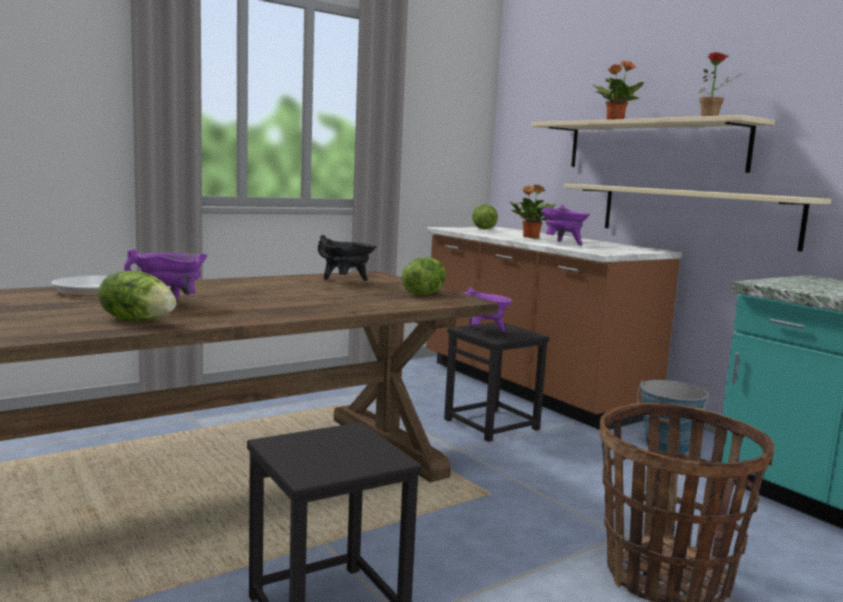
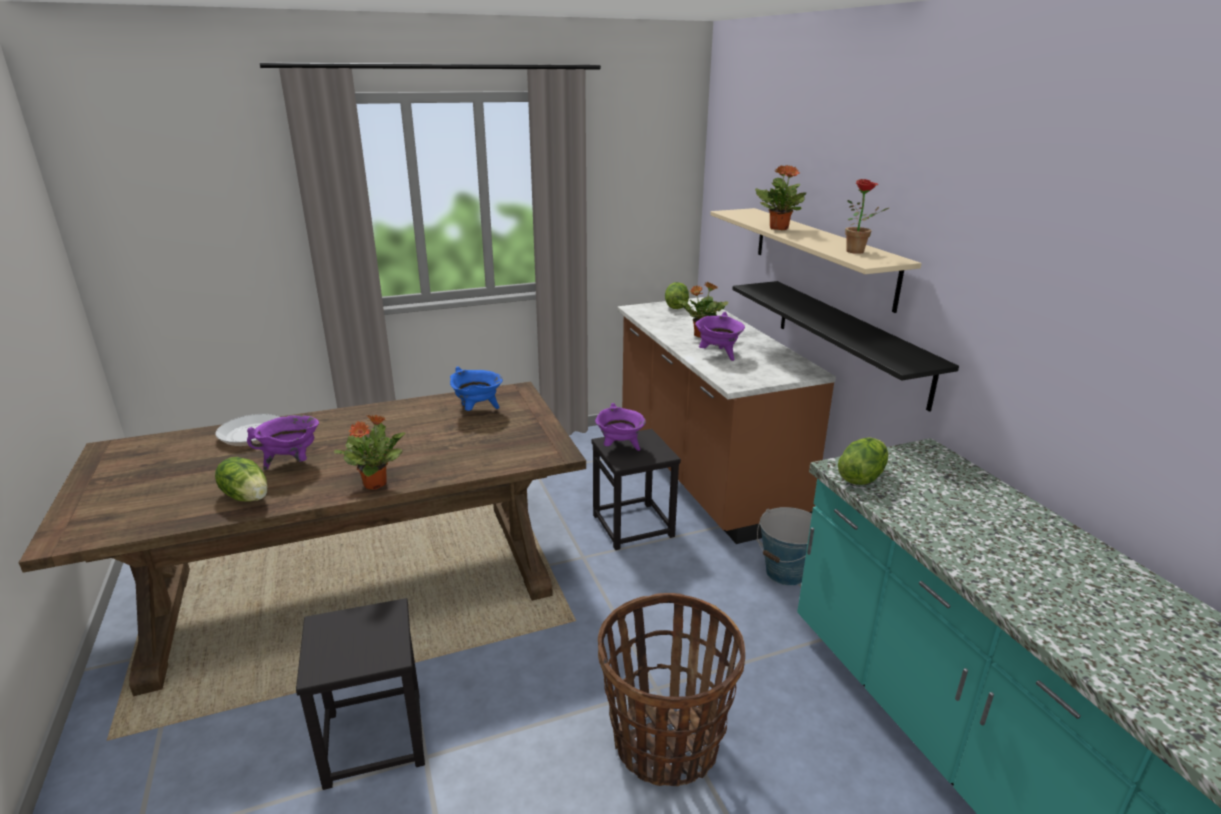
camera: 15 degrees right, 15 degrees up
(289, 313) = (376, 483): none -> potted plant
(345, 282) = (477, 411): black cooking pot -> blue cooking pot
(423, 294) = (529, 439): lettuce -> lettuce (860, 477)
(694, 214) = (850, 340): beige shelf -> black shelf

